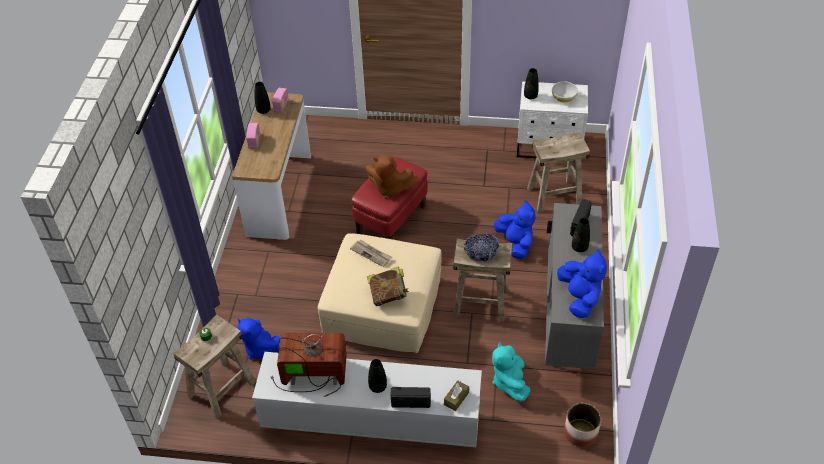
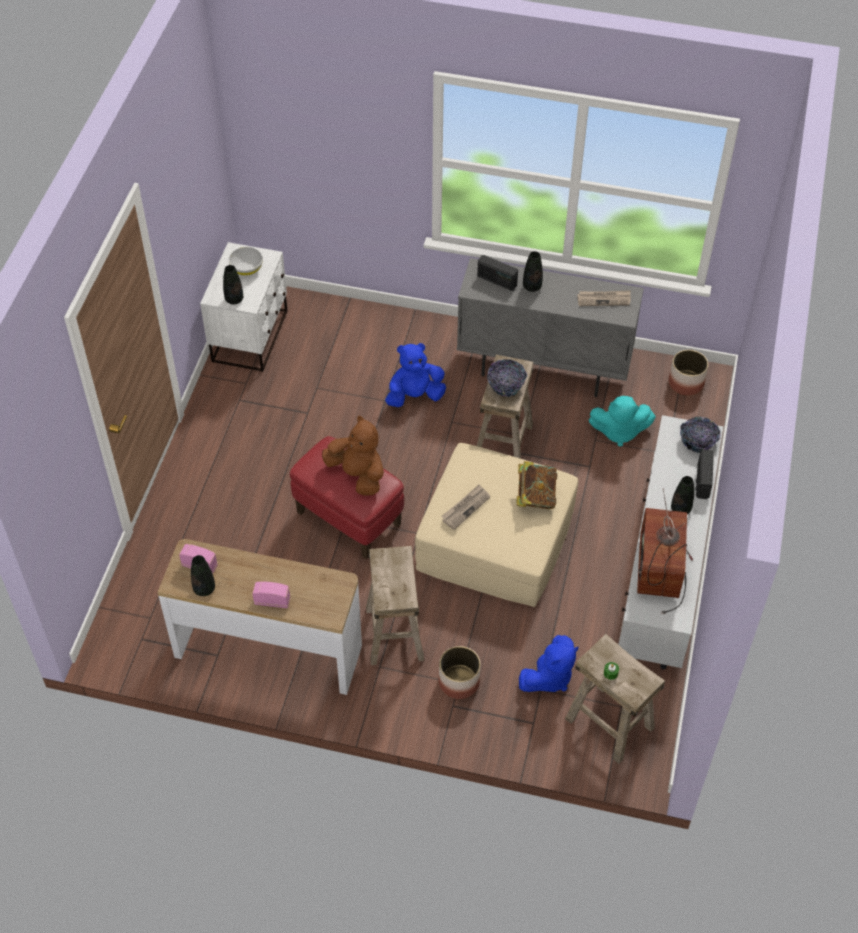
camera: 85 degrees left, 5 degrees up
(257, 295) = (458, 682): none -> planter
(390, 188) = (357, 475): brown plush toy -> brown plush toy turned 75 degrees counterclockwise
(456, 398) = (698, 441): brown tissue box -> bowl
(554, 196) = (342, 346): beige stool -> beige stool (395, 633)
(579, 298) = (604, 299): blue plush toy -> newspaper

